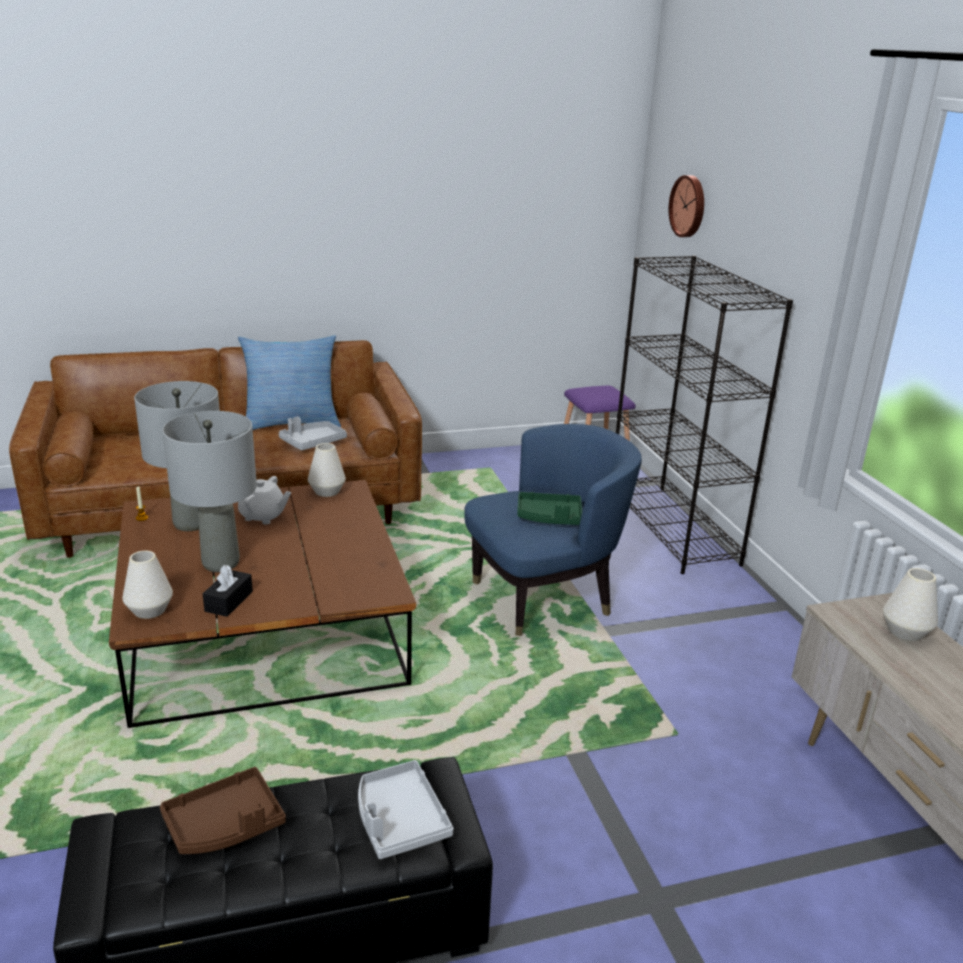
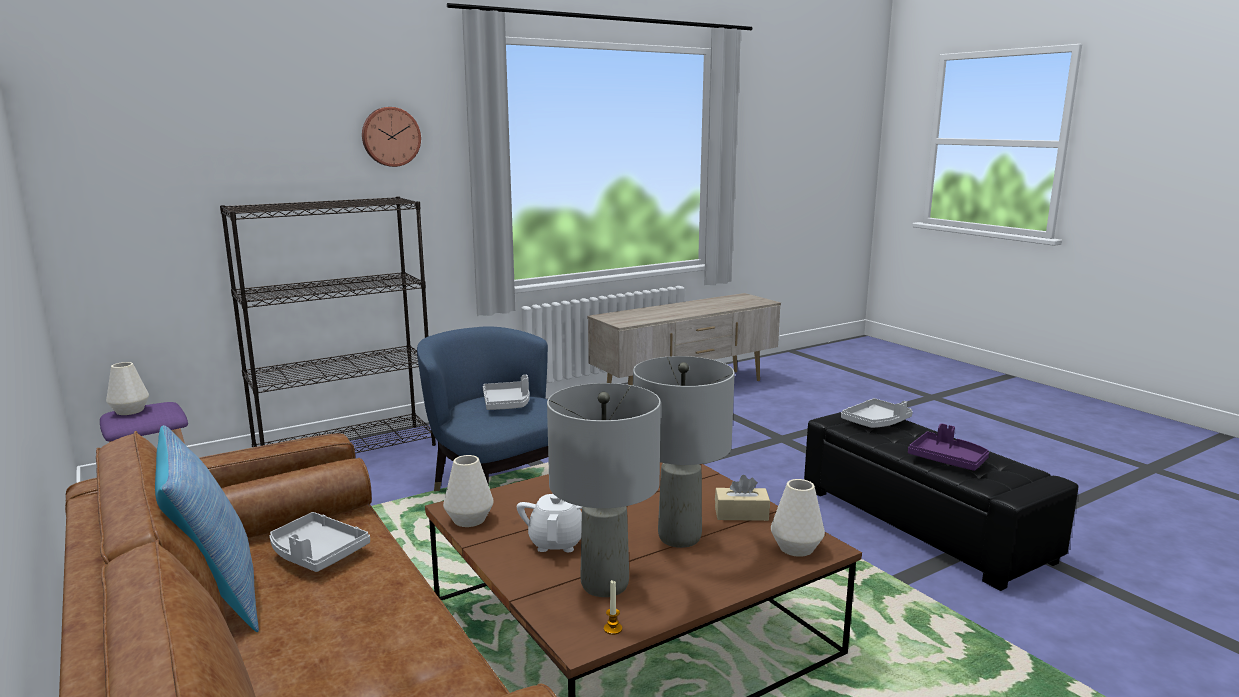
camera: 105 degrees left, 10 degrees down
(225, 825) = (947, 460): brown tray -> purple tray
(229, 601) = (741, 514): black tissue box -> beige tissue box
(549, 517) = (507, 404): green tray -> grey tray
(689, 206) = (175, 160): wall clock -> wall clock (390, 136)
(905, 632) = (629, 315): white vase -> white vase (130, 411)

